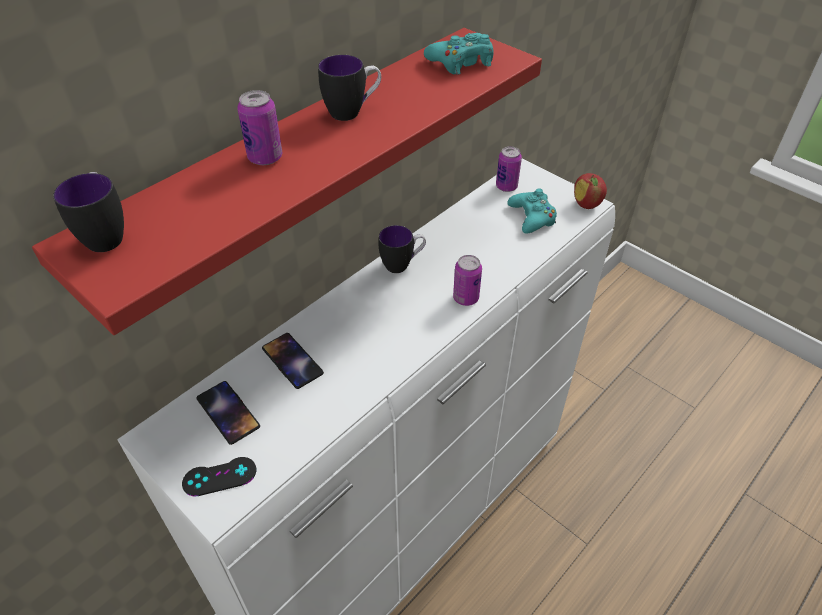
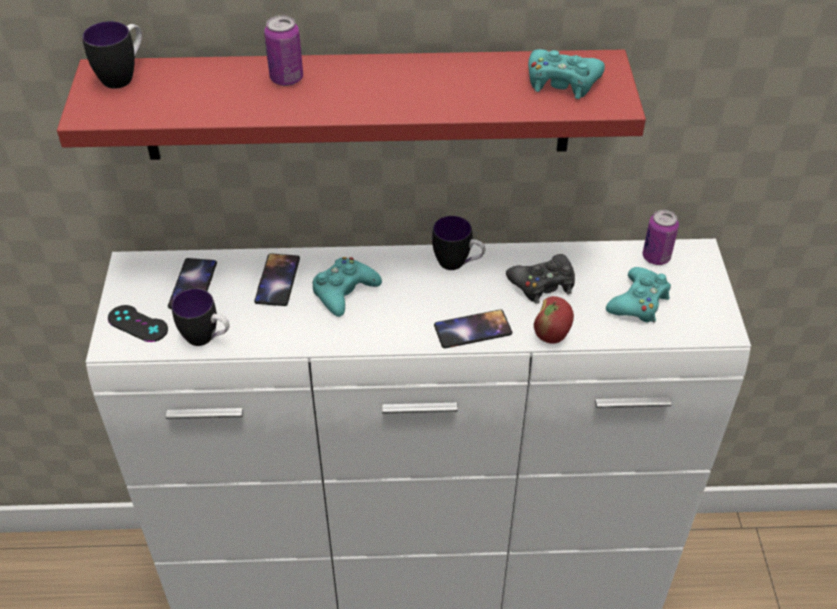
camera: 45 degrees right, 0 degrees up
(352, 112) = (401, 77): mug -> mug (207, 339)
(352, 334) = (344, 292): none -> turquoise game controller
(466, 298) = (472, 329): can -> phone
(468, 242) = (543, 284): none -> black game controller
(587, 204) = (718, 328): apple -> apple (551, 336)

